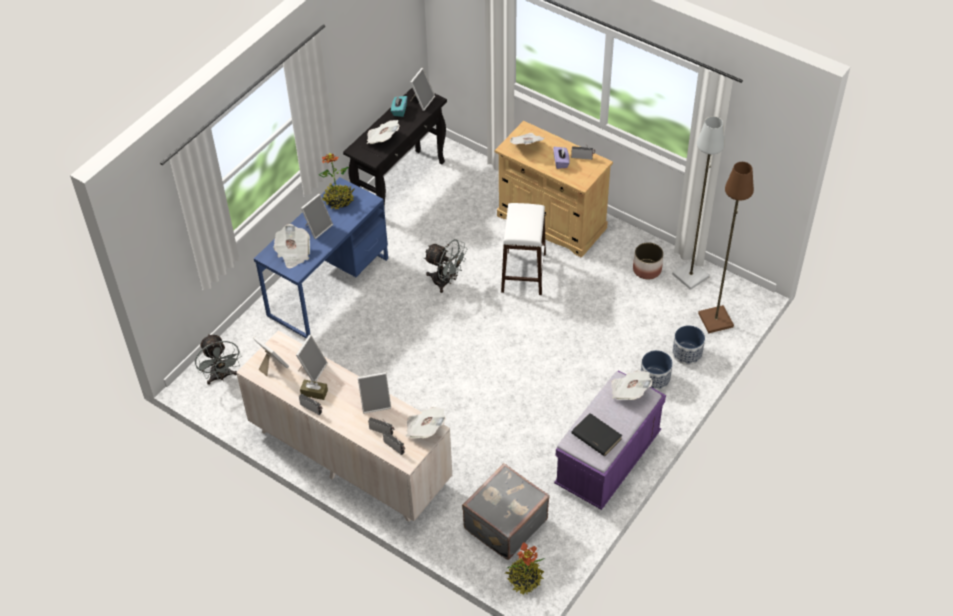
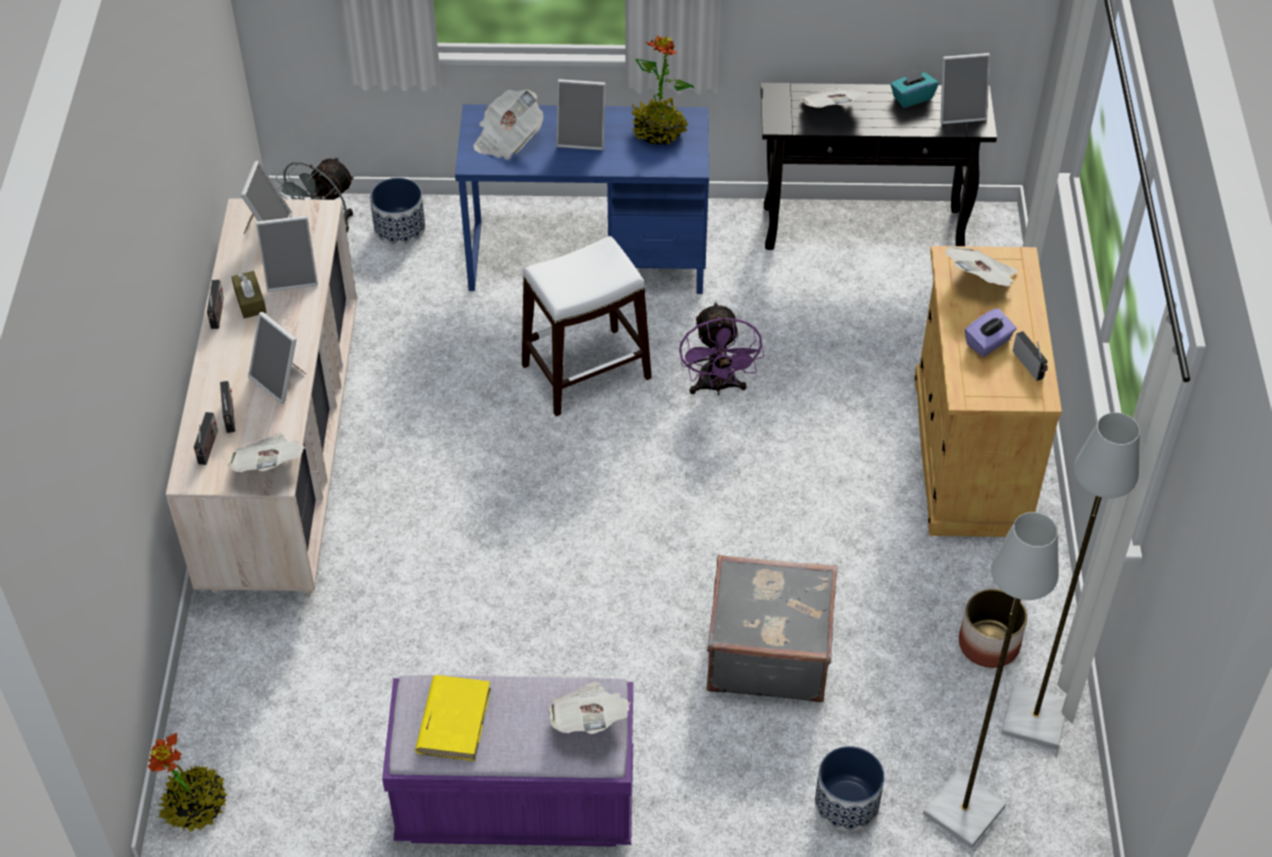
camera: 55 degrees right, 0 degrees up
(446, 282) = (717, 387): grey fan -> purple fan
(504, 523) = (287, 719): grey suitcase -> grey suitcase (767, 651)
(524, 272) = (825, 475): white stool -> white stool (587, 372)
(596, 436) = (454, 720): black book -> yellow book
(655, 378) = (749, 782): planter -> planter (400, 229)
(716, 320) = (964, 812): brown floor lamp -> grey floor lamp

